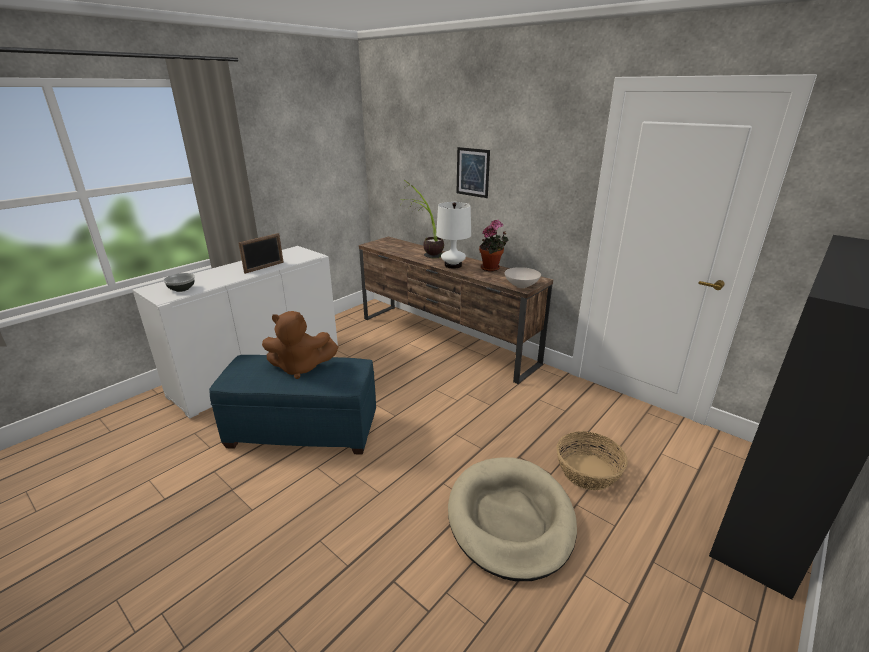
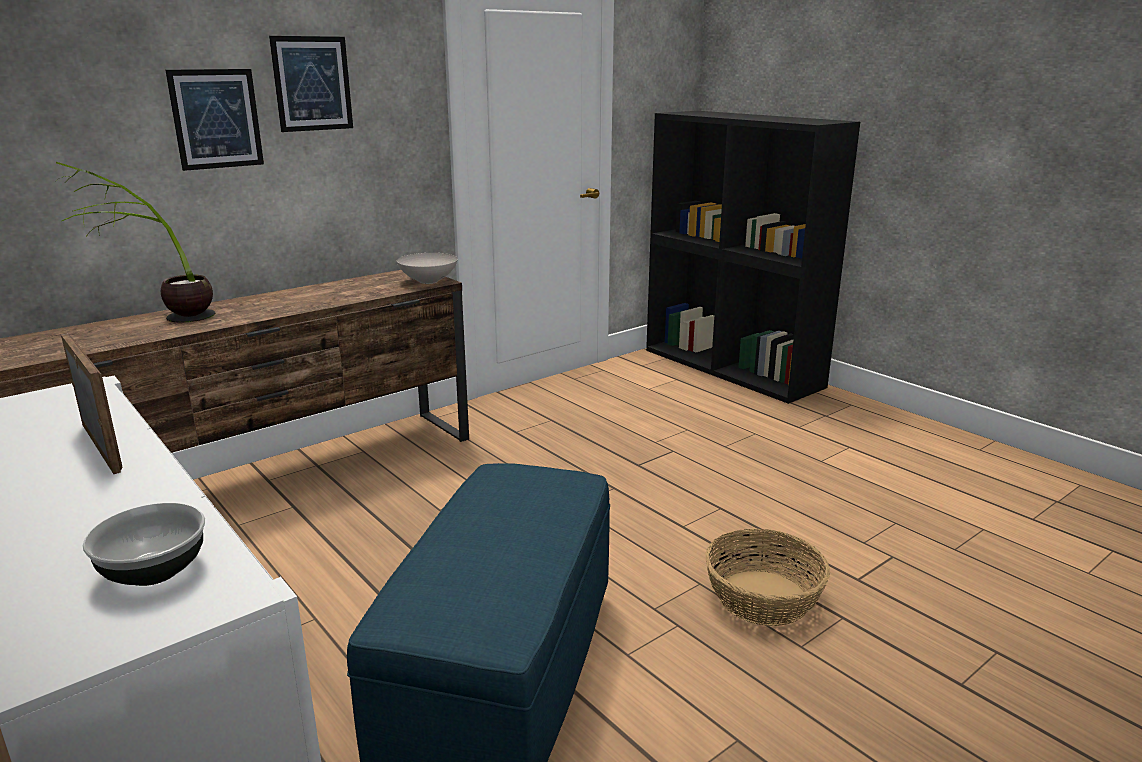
camera: 80 degrees left, 5 degrees down
(300, 368) = (489, 531): brown plush toy -> none
(453, 265) = (277, 307): white table lamp -> none
(492, 268) = (330, 288): potted plant -> none
(510, 519) = (749, 487): beige dog bed -> none
(517, 161) = (312, 84): none -> picture
(588, 472) = (673, 430): basket -> basket (764, 598)

